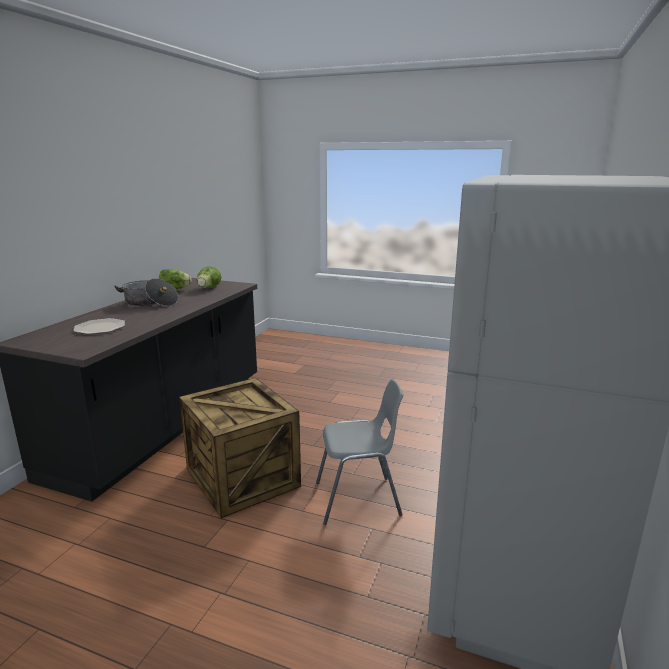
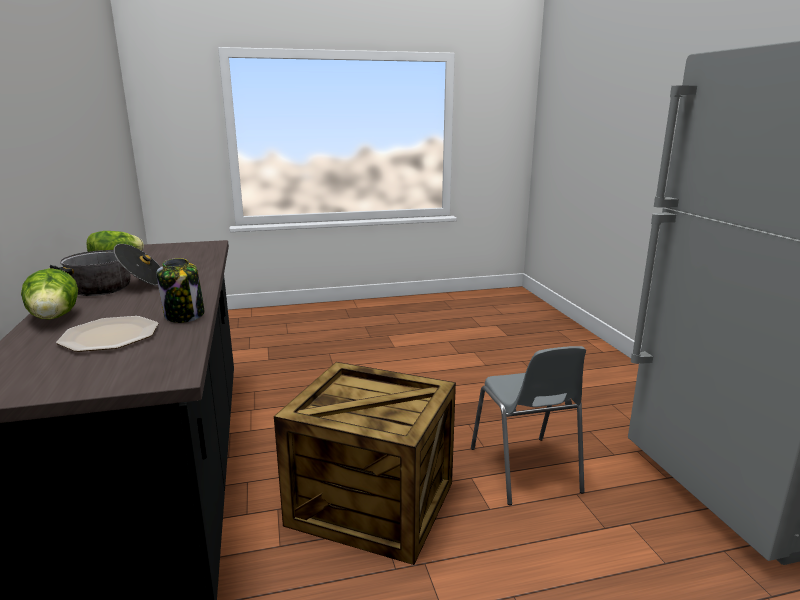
camera: 35 degrees left, 0 degrees up
(144, 325) = (185, 316): none -> jar
(208, 288) = (169, 255): lettuce -> lettuce (54, 318)
(358, 499) = (525, 470): grey chair -> grey chair turned 120 degrees clockwise

